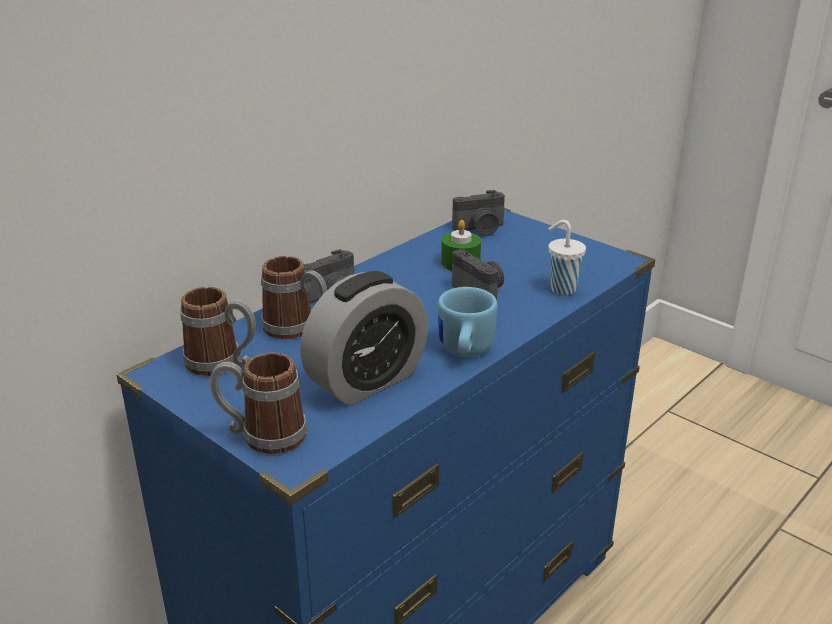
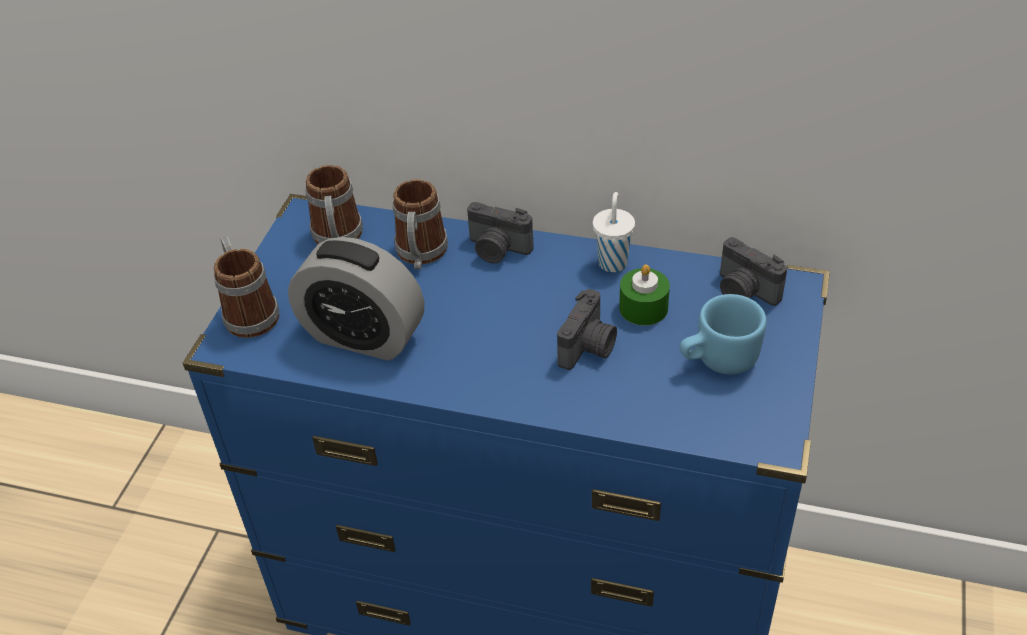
camera: 65 degrees right, 15 degrees up
(464, 352) = (455, 381): blue mug -> blue mug (717, 360)
(561, 289) = (647, 411): white cup -> white cup (613, 262)

